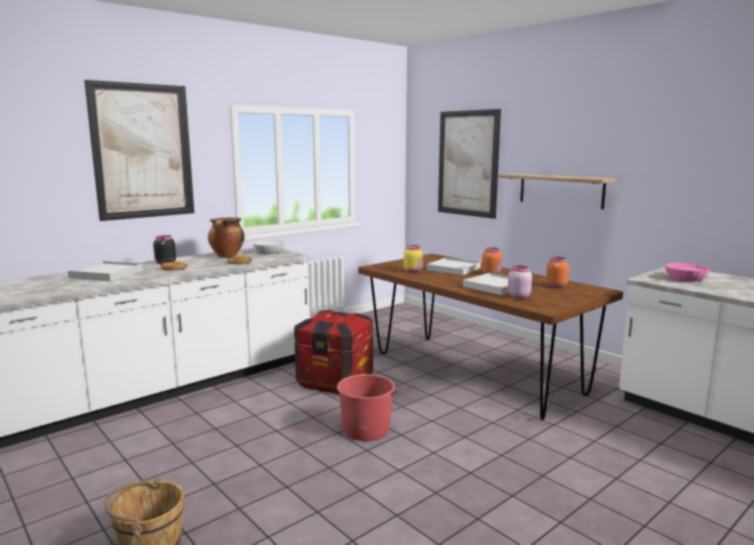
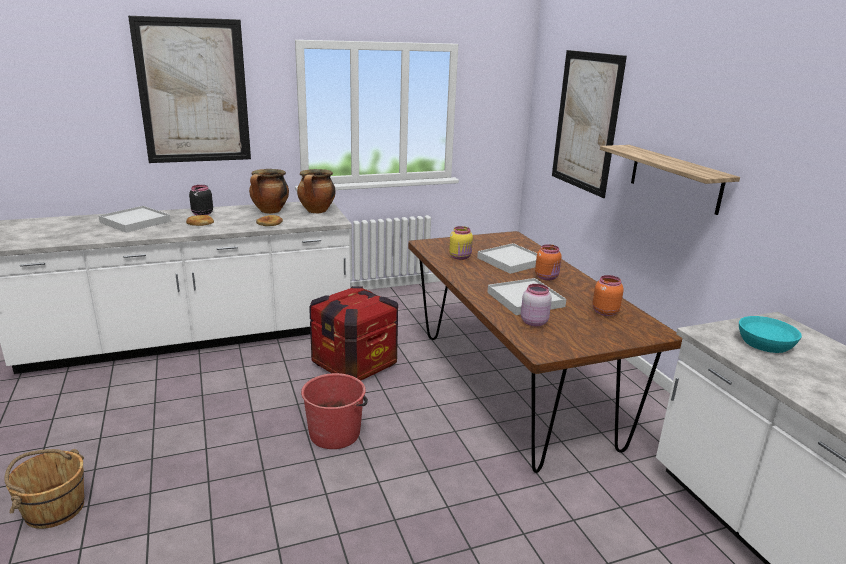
camera: 20 degrees right, 10 degrees up
(269, 252) = (317, 211): white bowl -> cooking pot
(685, 279) = (764, 344): pink bowl -> turquoise bowl

